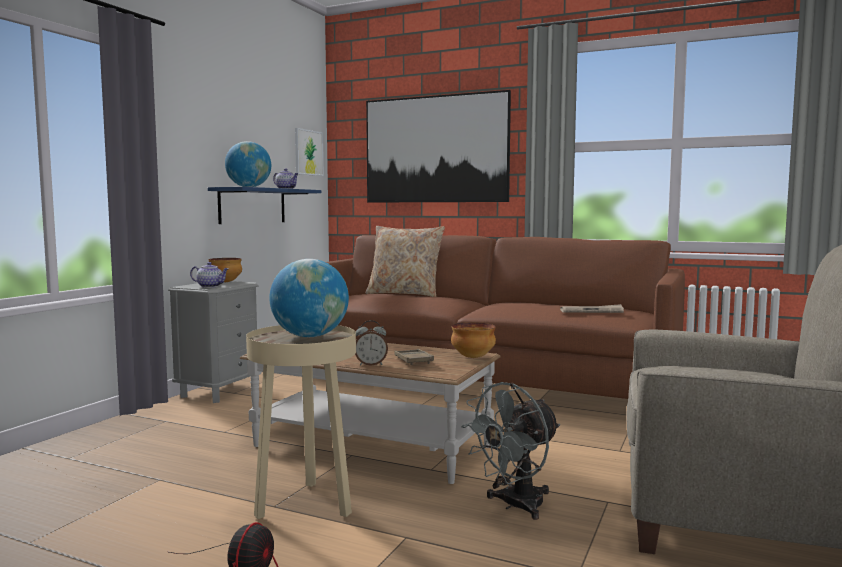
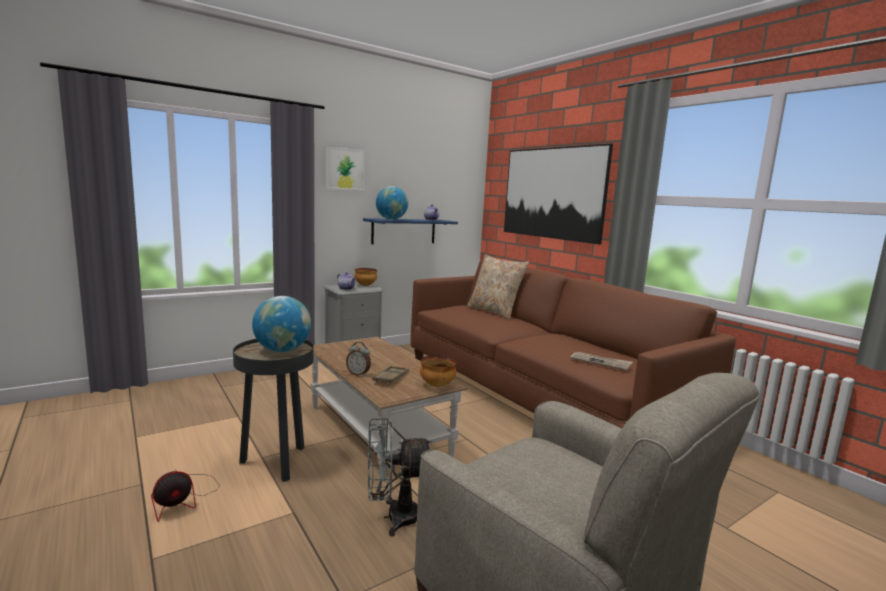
camera: 30 degrees right, 5 degrees up
(305, 505) = (276, 463): beige side table -> black side table
(308, 152) = (463, 190): picture -> picture (345, 169)

